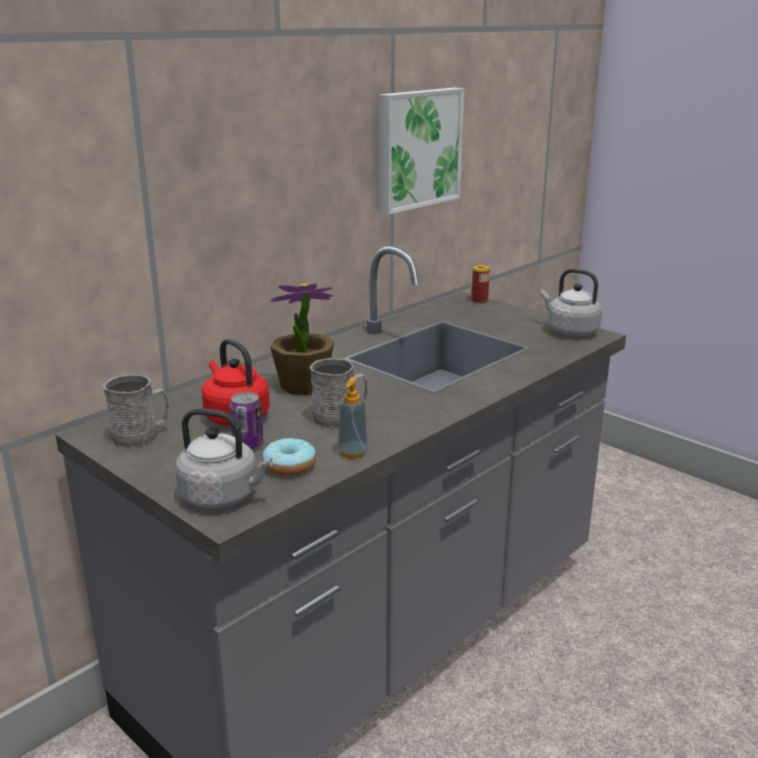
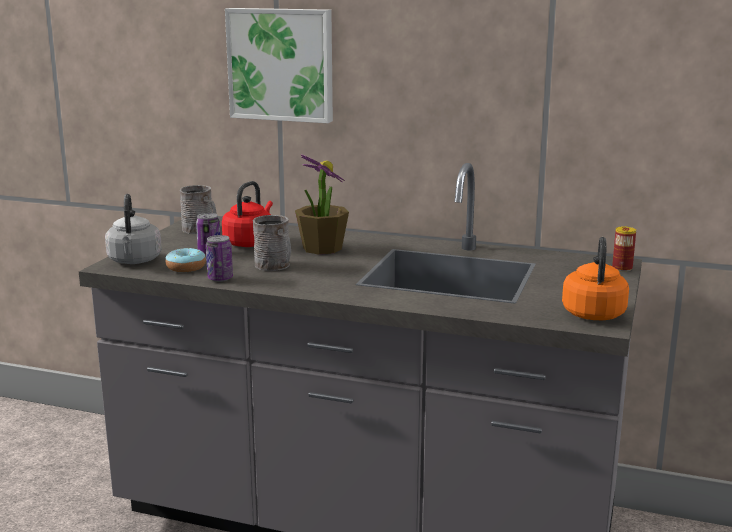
camera: 65 degrees right, 5 degrees down
(352, 452) = (220, 278): soap dispenser -> can
(417, 148) = (579, 81): picture -> picture (281, 64)
(570, 331) = (593, 313): grey kettle -> orange kettle

